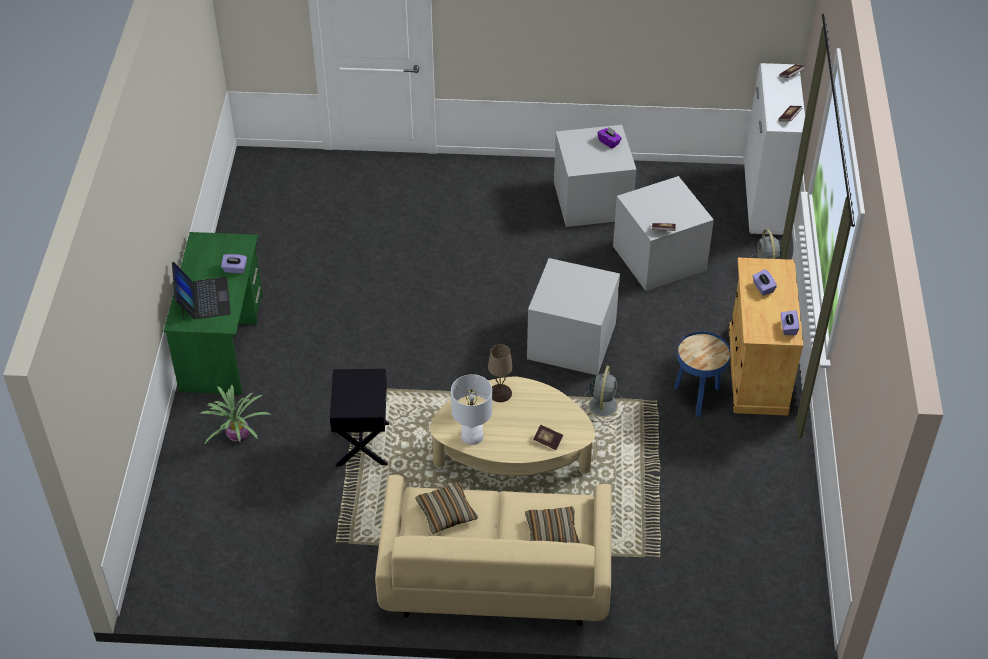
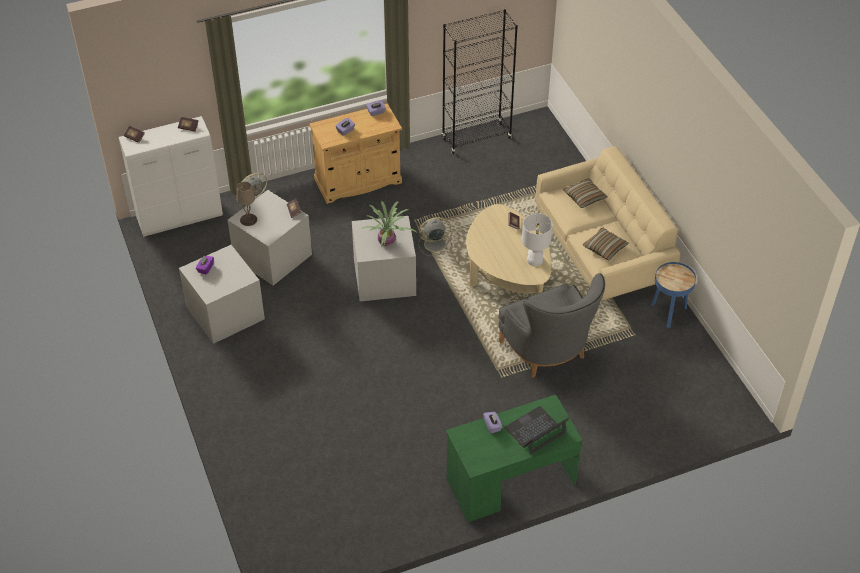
camera: 115 degrees left, 0 degrees up
(237, 436) = (590, 428): potted plant -> potted plant (387, 243)
(362, 444) = (549, 354): black side table -> grey armchair
(500, 393) = (489, 259): beige table lamp -> beige table lamp (248, 219)
(697, 397) = (398, 202): blue side table -> blue side table (669, 313)
(791, 527) = (476, 138): none -> black bookcase

